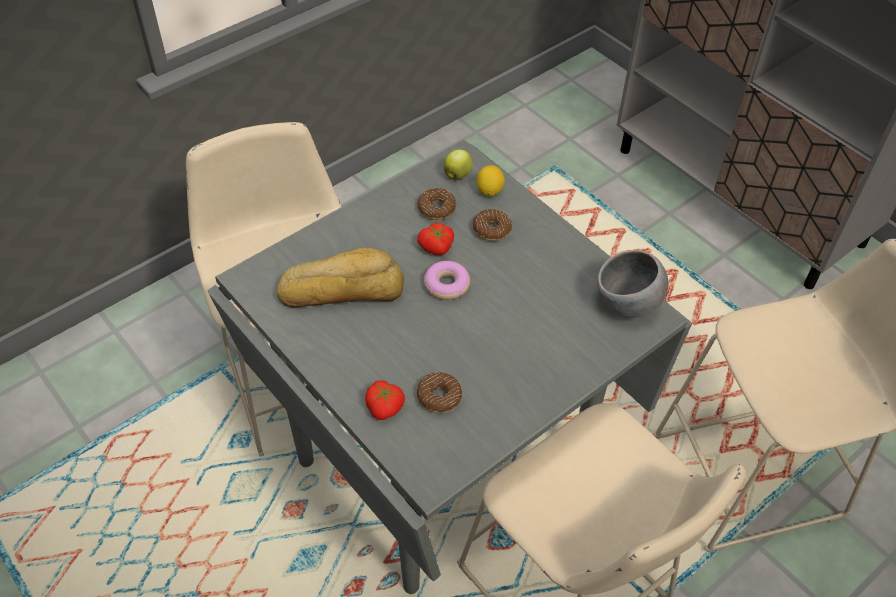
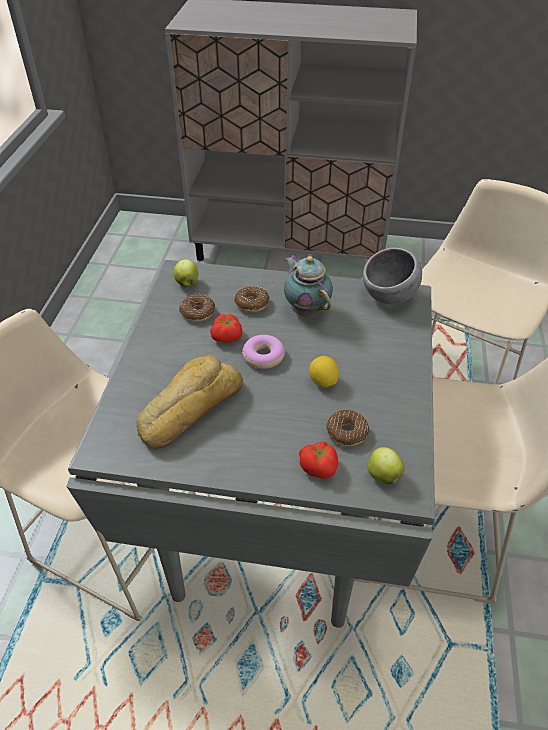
camera: 40 degrees left, 5 degrees down
(426, 451) = (382, 475): none -> apple
(489, 191) = (221, 281): lemon -> lemon (323, 381)
(533, 266) = (306, 310): none -> teapot

